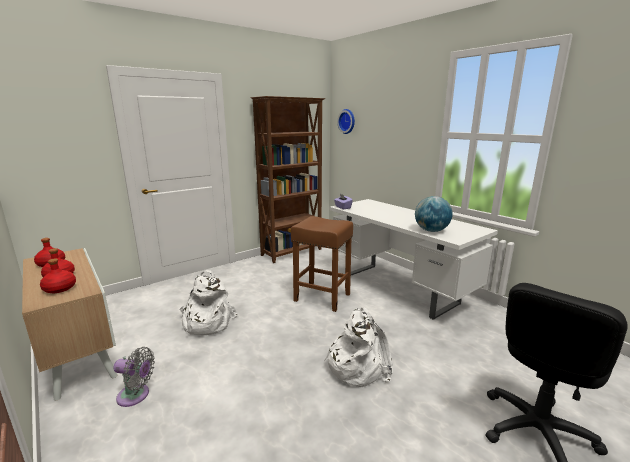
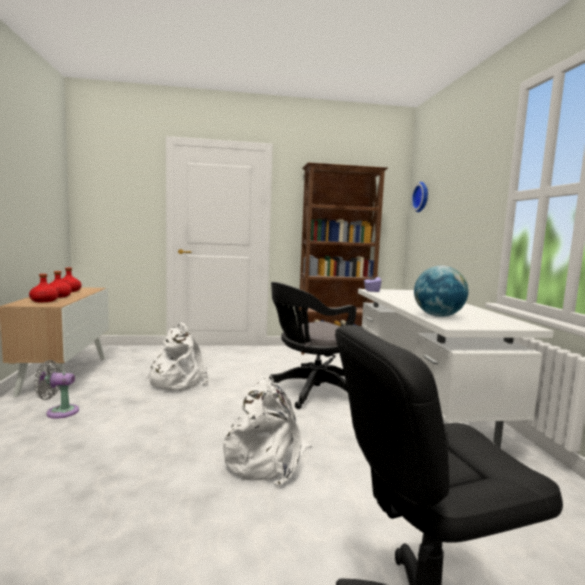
camera: 30 degrees right, 10 degrees down
(136, 395) = (59, 412): grey fan -> grey fan turned 135 degrees clockwise
(321, 297) = (312, 392): brown stool -> black office chair

